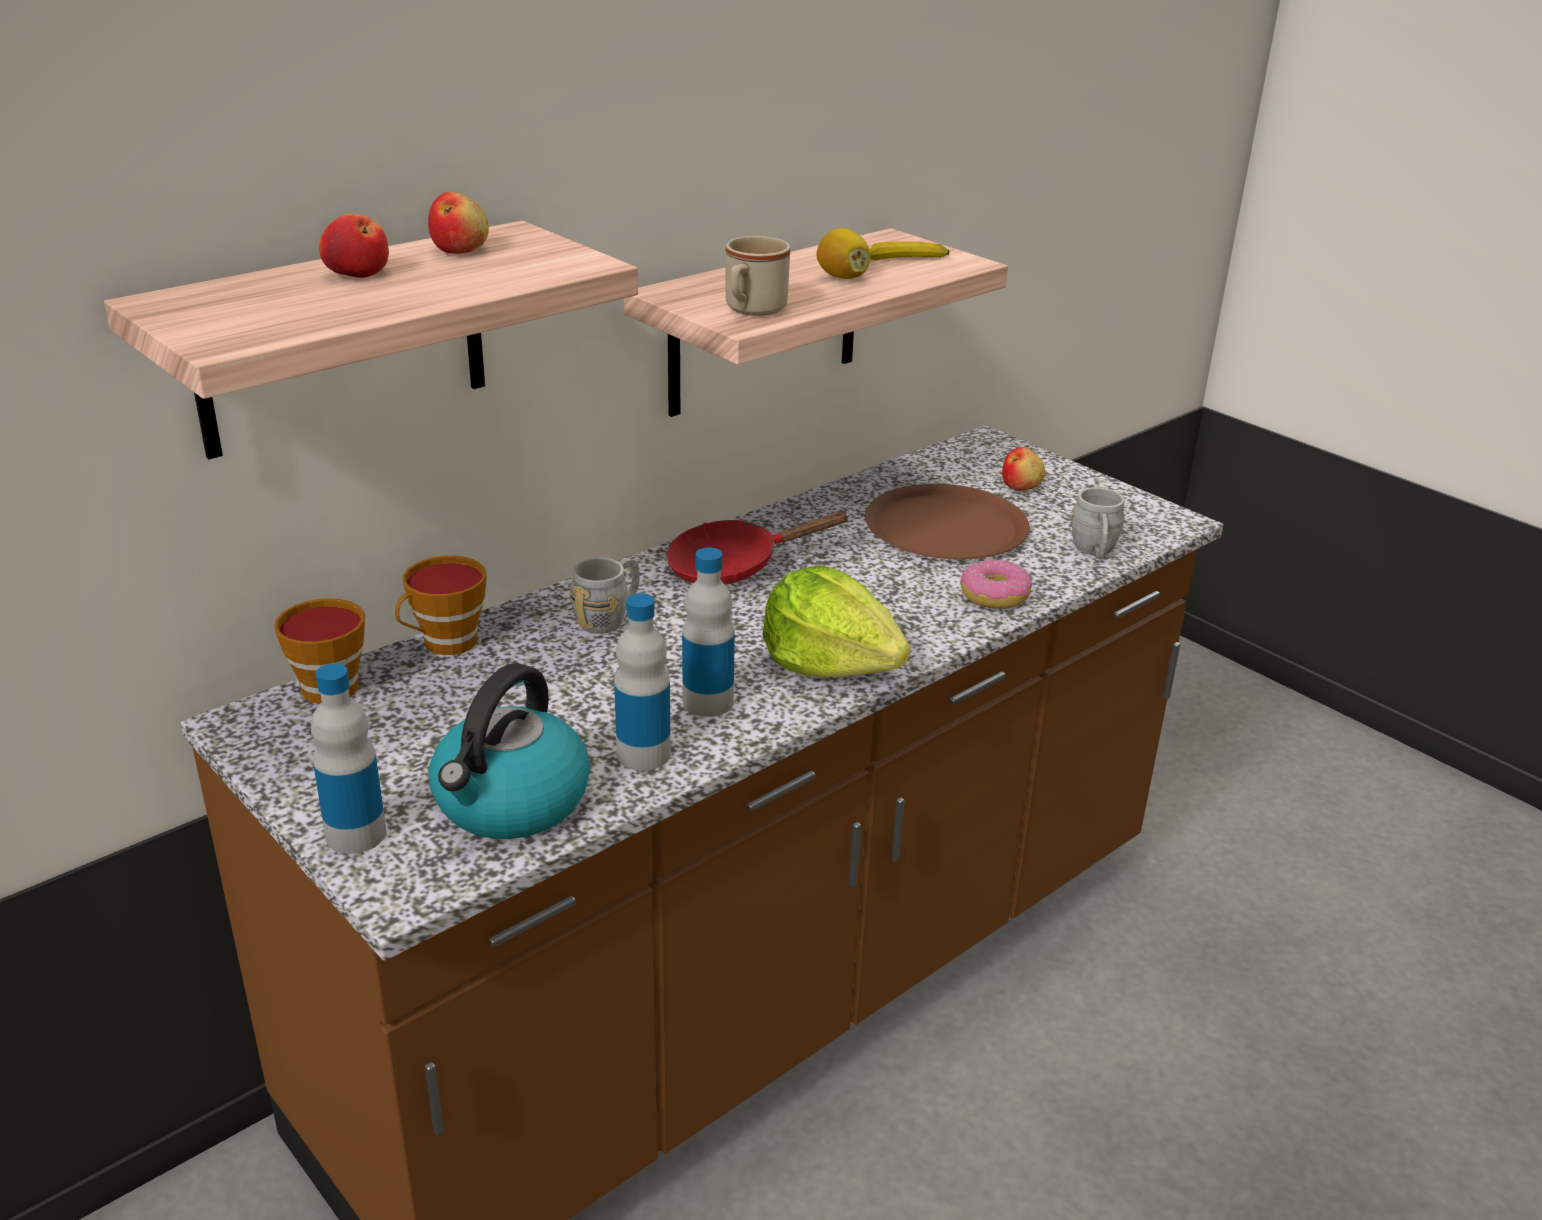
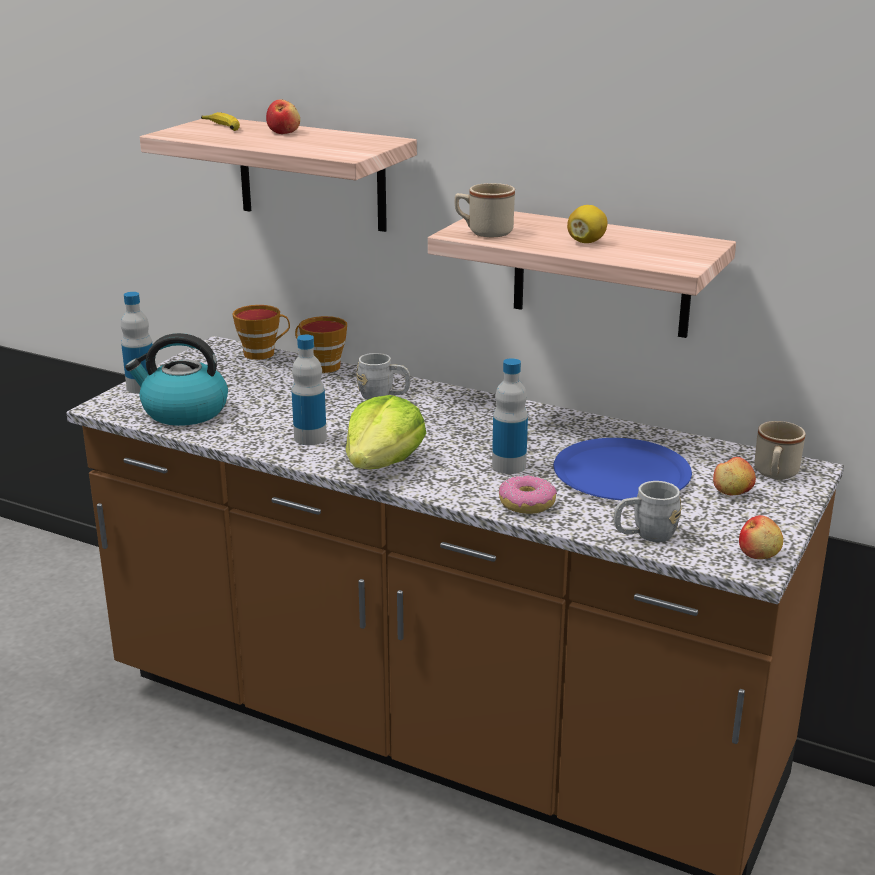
camera: 70 degrees right, 5 degrees down
(460, 250) = (343, 138): apple -> apple (759, 554)
(643, 754) = (245, 432): bottle -> bottle (509, 466)
(733, 566) = (481, 416): red frying pan -> none
(903, 261) = (652, 251): banana -> banana (222, 127)
(946, 526) = (622, 473): brown plate -> blue plate
(991, 457) = (775, 474): none -> beige mug

